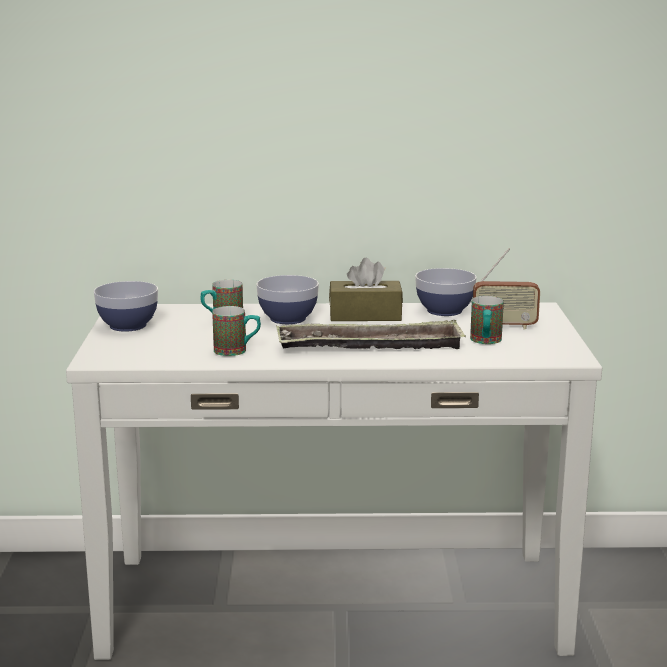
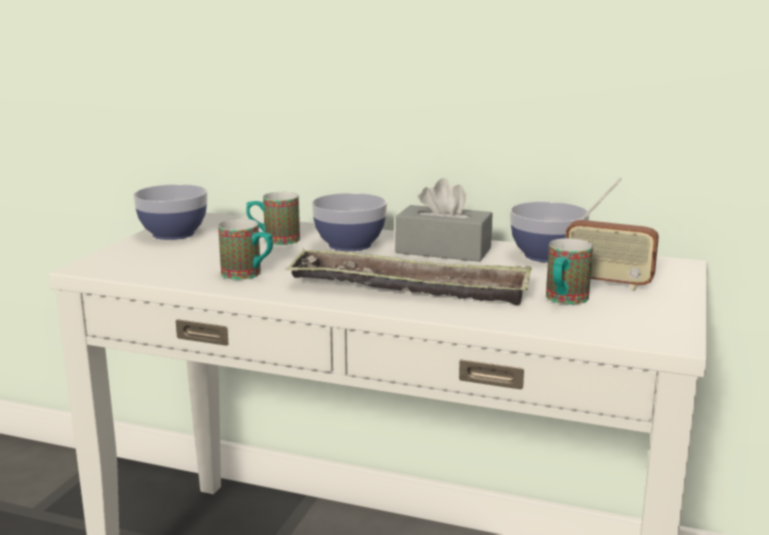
camera: 20 degrees right, 0 degrees up
(365, 315) = (443, 250): brown tissue box -> grey tissue box

